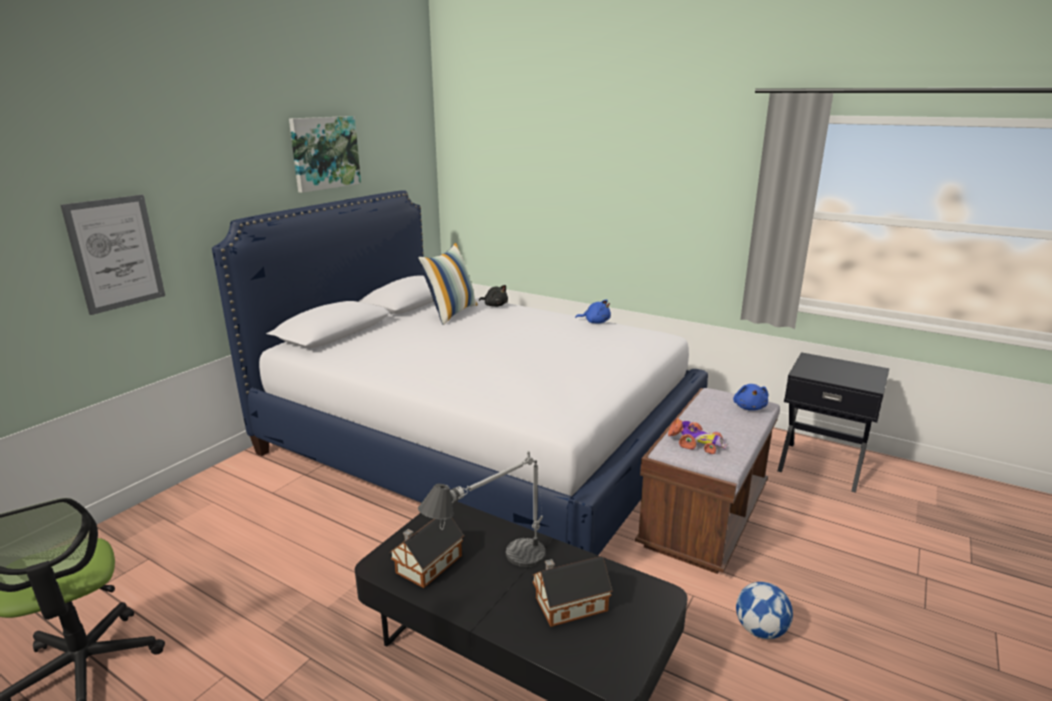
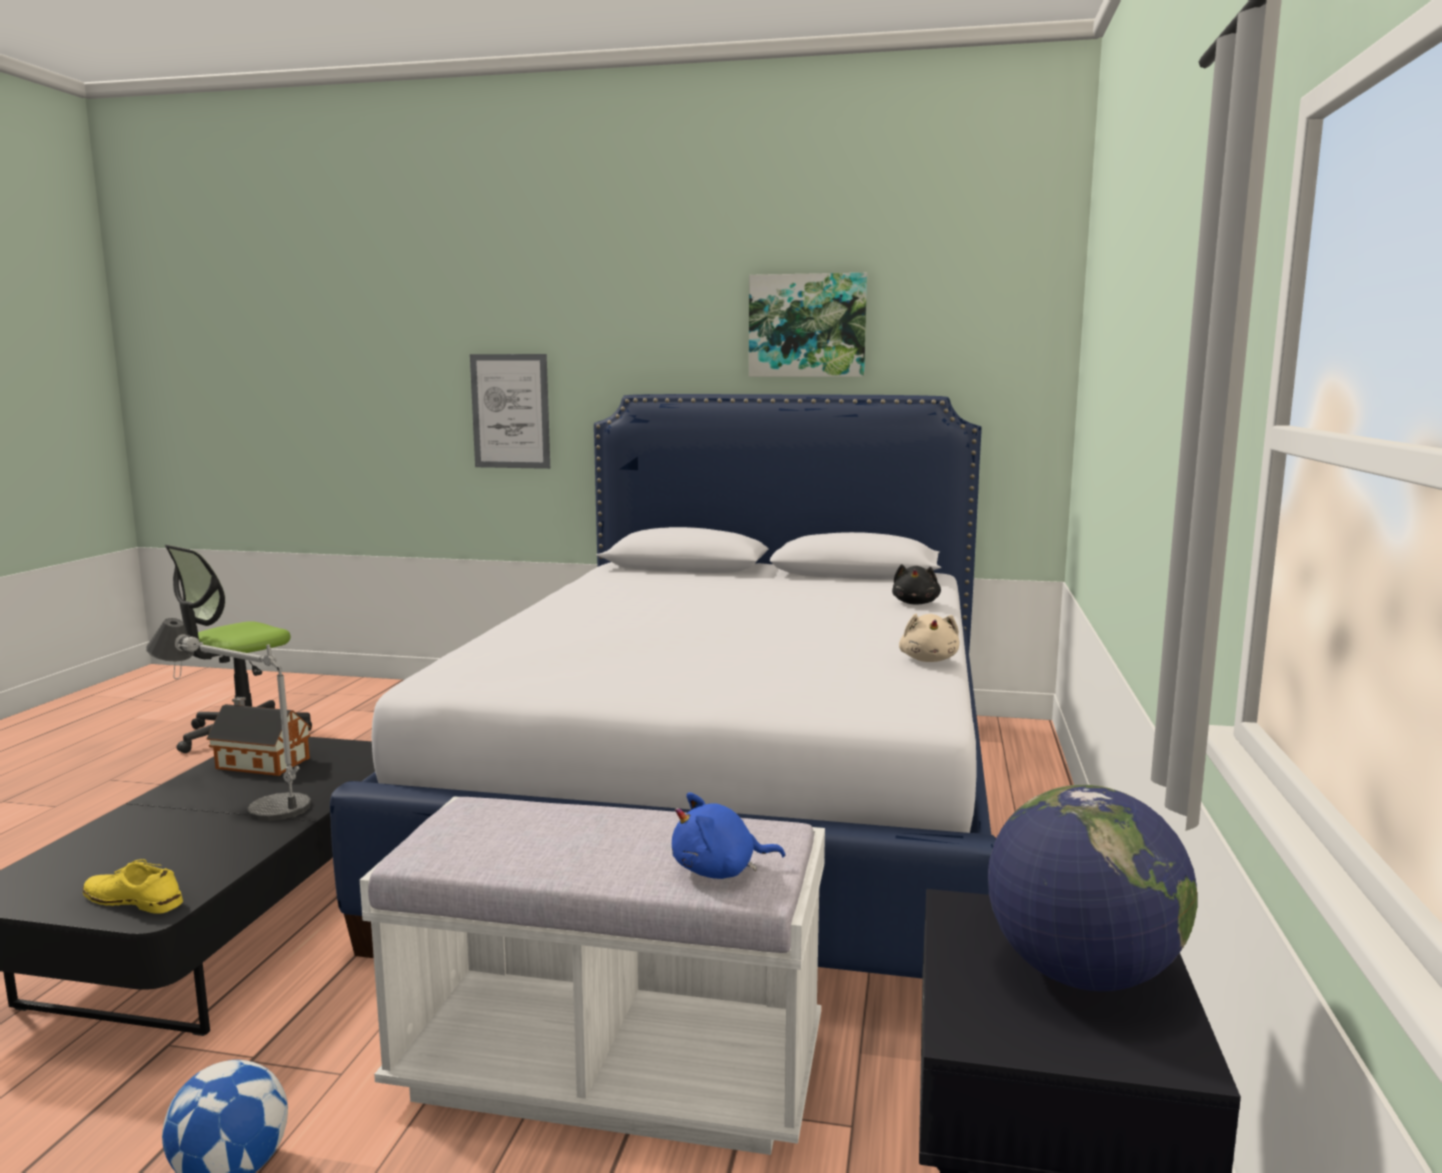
camera: 70 degrees right, 10 degrees down
(451, 313) = (838, 591): pillow -> none
(568, 604) = (156, 848): toy house -> none
(595, 322) = (928, 660): blue plush toy -> beige plush toy
(645, 605) = (133, 900): none -> yellow shoe
(695, 443) = (497, 821): toy car -> none
(704, 518) = (610, 1070): brown bench -> white bench
(839, 368) = (1082, 974): none -> globe

